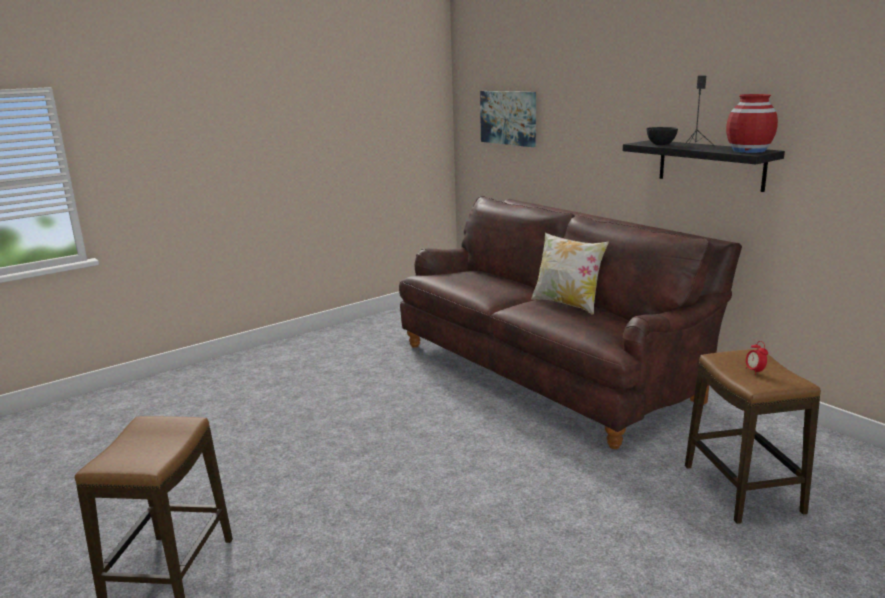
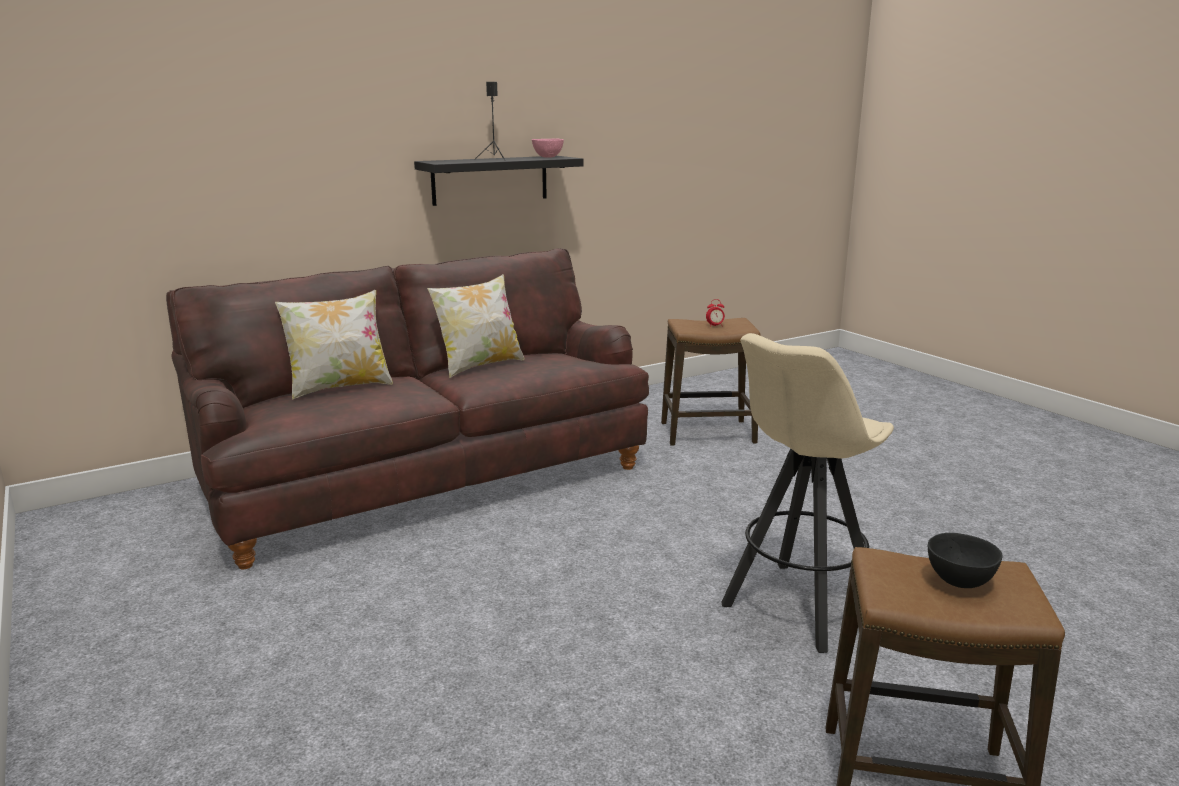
camera: 85 degrees left, 0 degrees up
(379, 536) = (796, 607): none -> beige stool
(498, 279) = (339, 387): none -> pillow
(508, 117) = (126, 153): picture -> none
(660, 144) = (465, 161): black bowl -> black bowl (959, 582)
(748, 150) = (548, 157): red vase -> pink bowl

